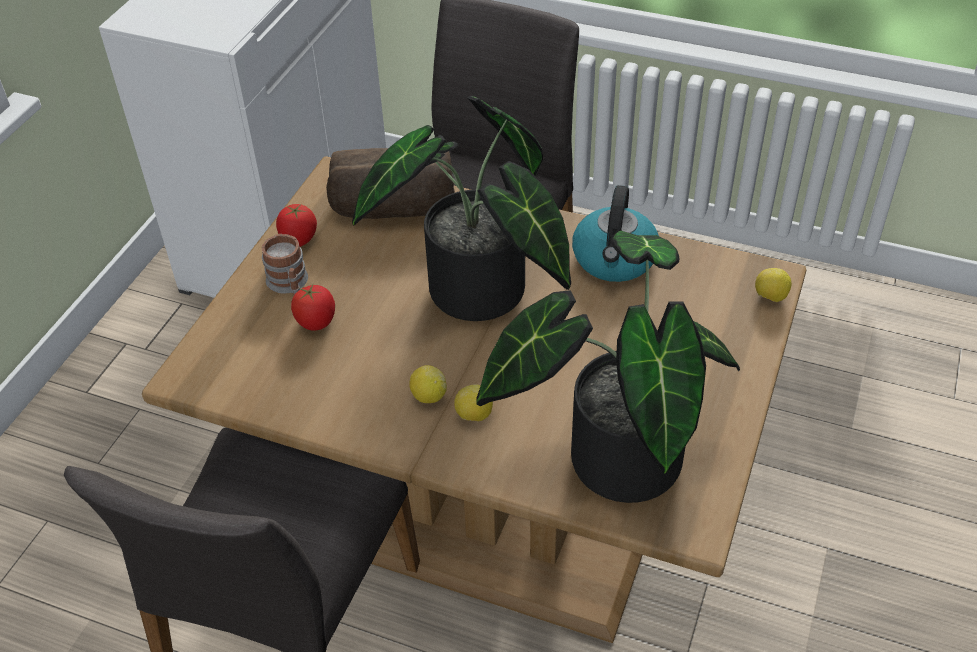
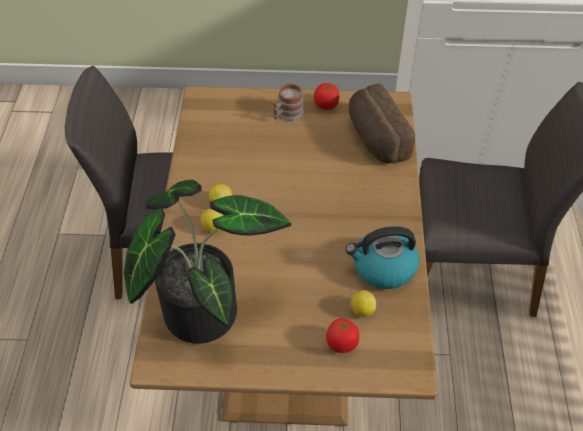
camera: 70 degrees right, 5 degrees up
(316, 322) = (261, 135): tomato -> tomato (342, 344)
(479, 298) = (312, 203): potted plant -> none
(770, 297) = (387, 373): lemon -> lemon (362, 310)

